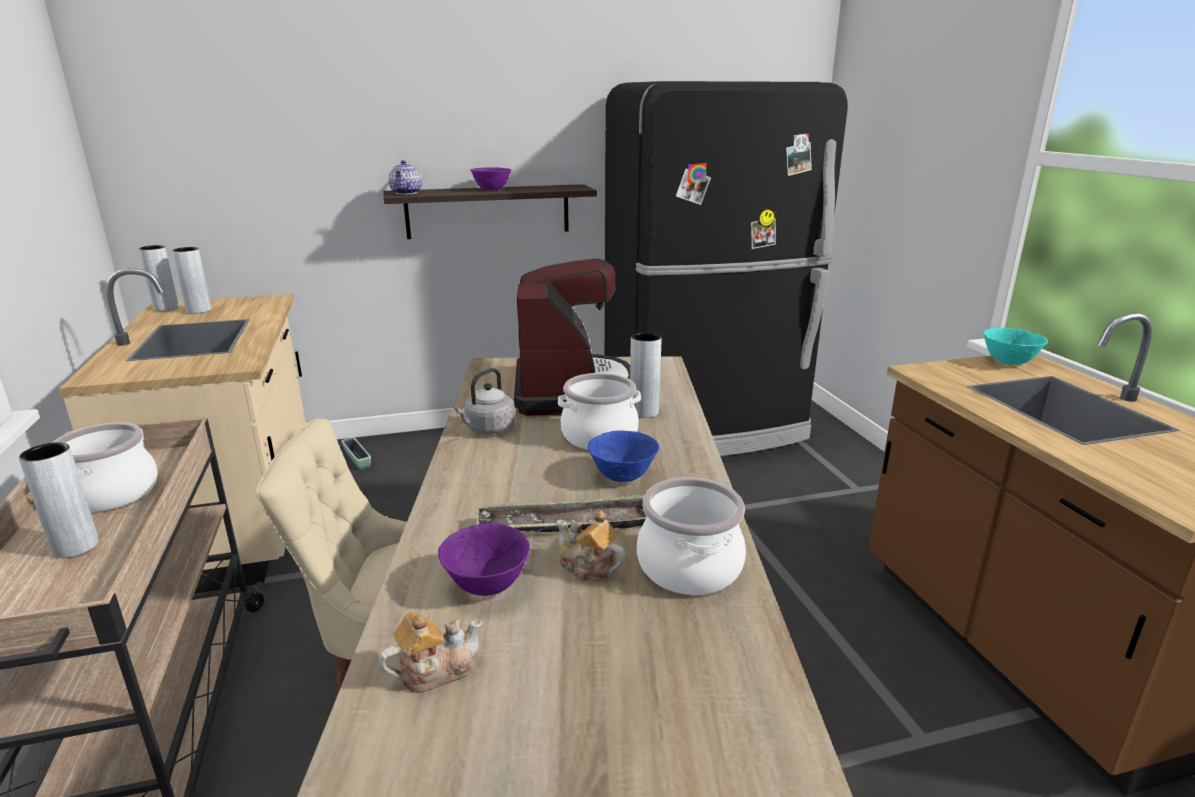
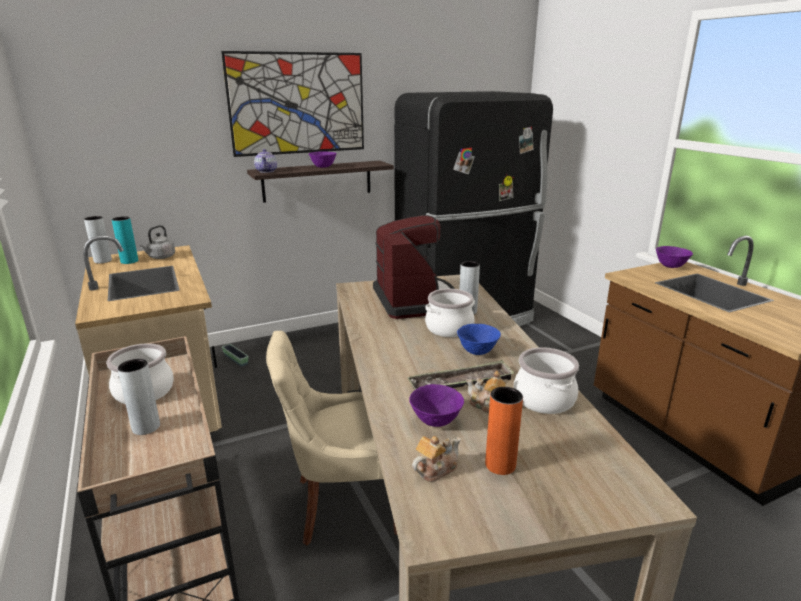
camera: 10 degrees left, 0 degrees up
(199, 310) = (129, 261): grey vase -> turquoise vase
(459, 96) = (298, 104): none -> picture
(488, 429) = (377, 329): grey kettle -> grey kettle (160, 257)
(548, 677) = (500, 465): none -> orange vase
(1009, 363) = (671, 266): turquoise bowl -> purple bowl

